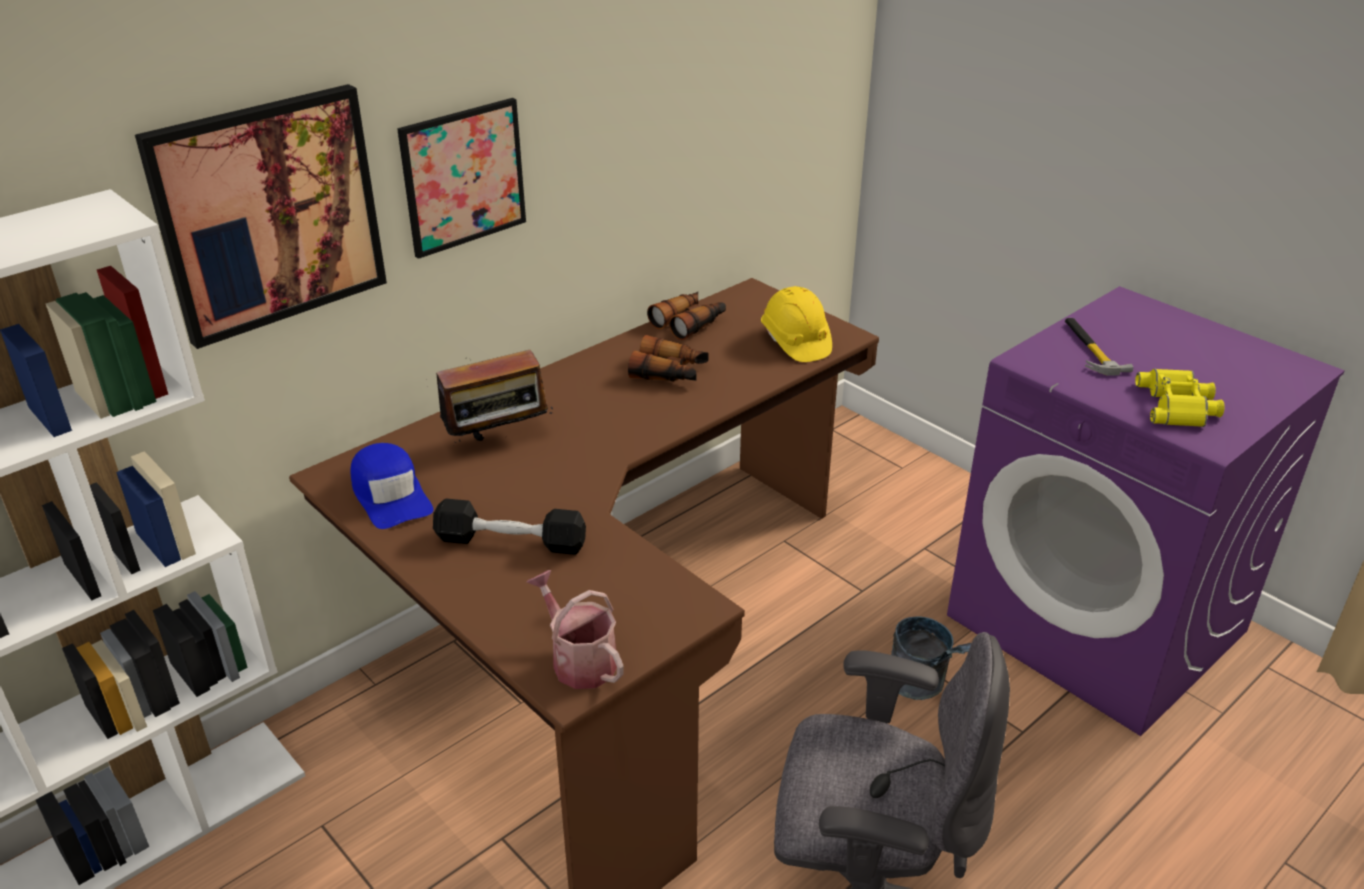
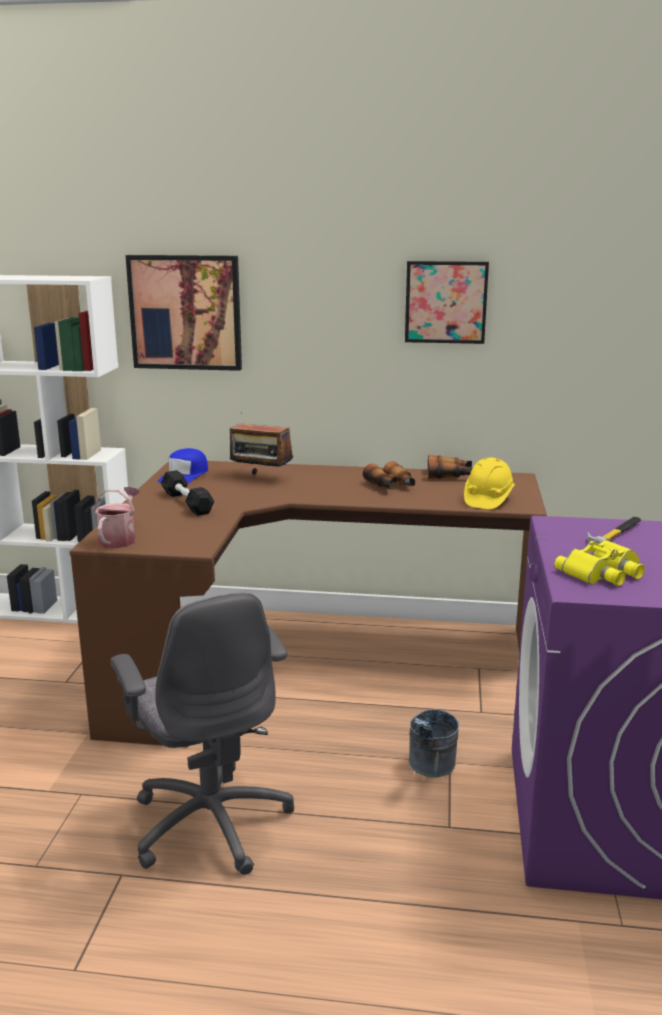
camera: 50 degrees right, 15 degrees down
(463, 177) = (302, 326): picture -> picture (446, 302)

